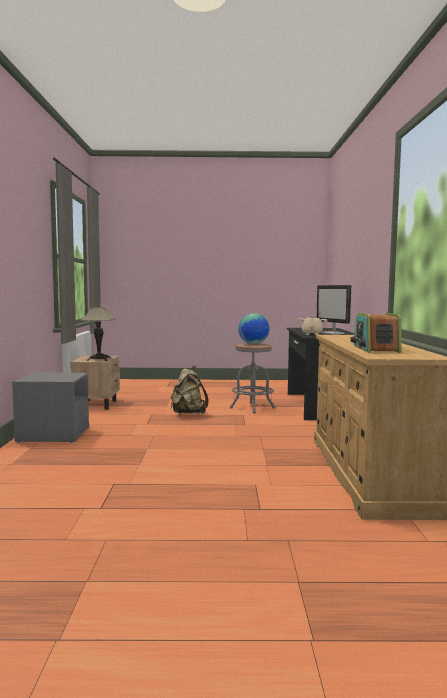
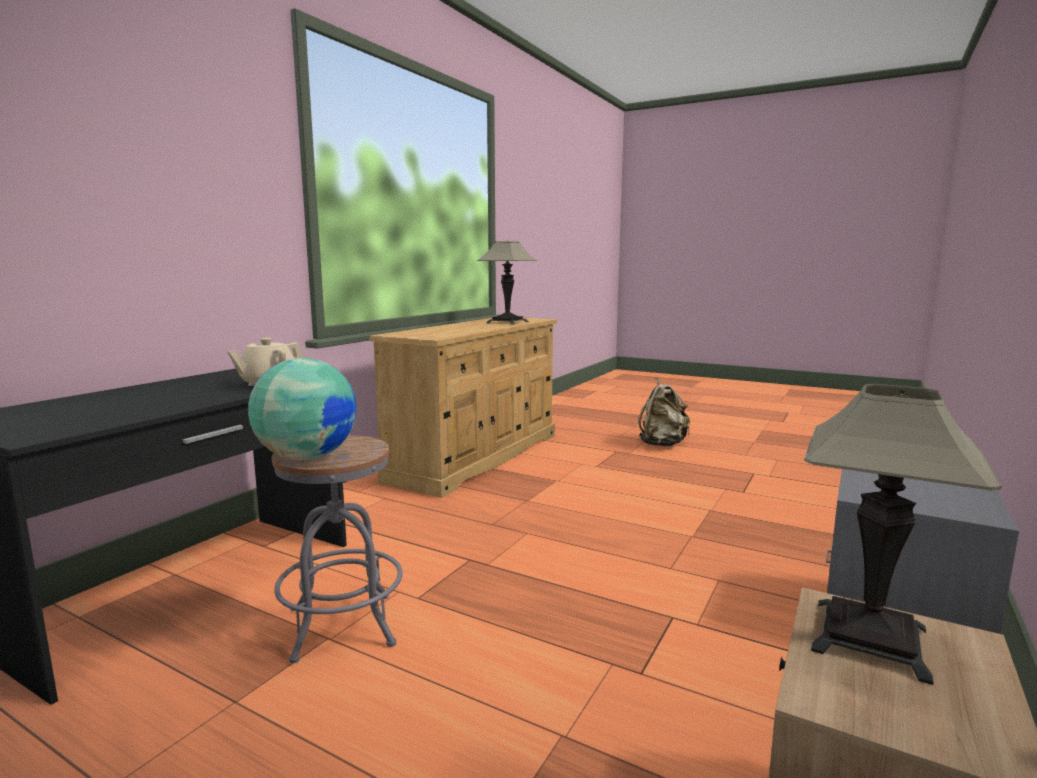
camera: 150 degrees left, 5 degrees up
(188, 413) = (538, 644): beige backpack -> beige backpack (662, 444)
(333, 333) = (200, 384): monitor -> none
(375, 349) = (507, 322): radio -> table lamp

